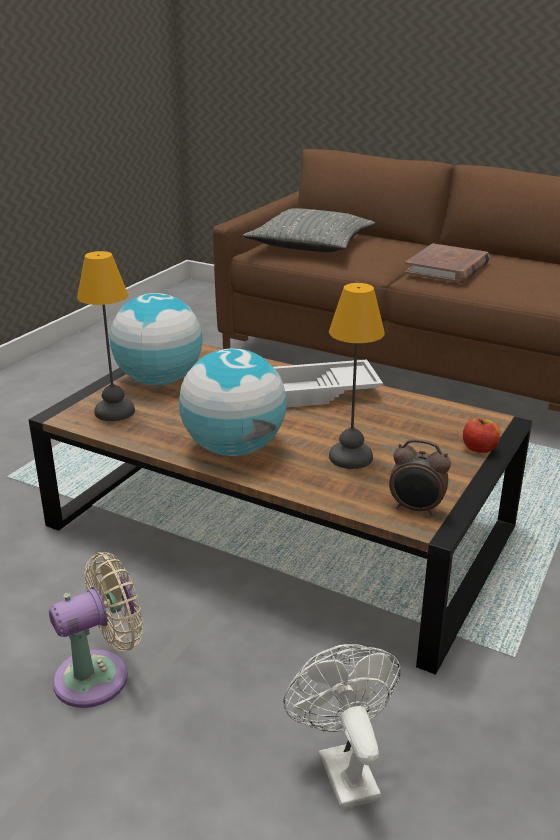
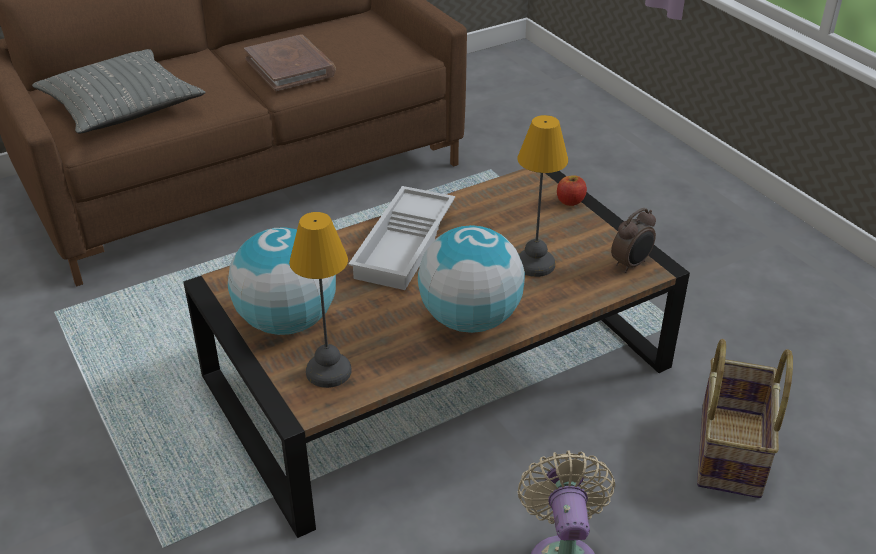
camera: 60 degrees left, 10 degrees up
(343, 767) = (732, 451): white fan -> basket

